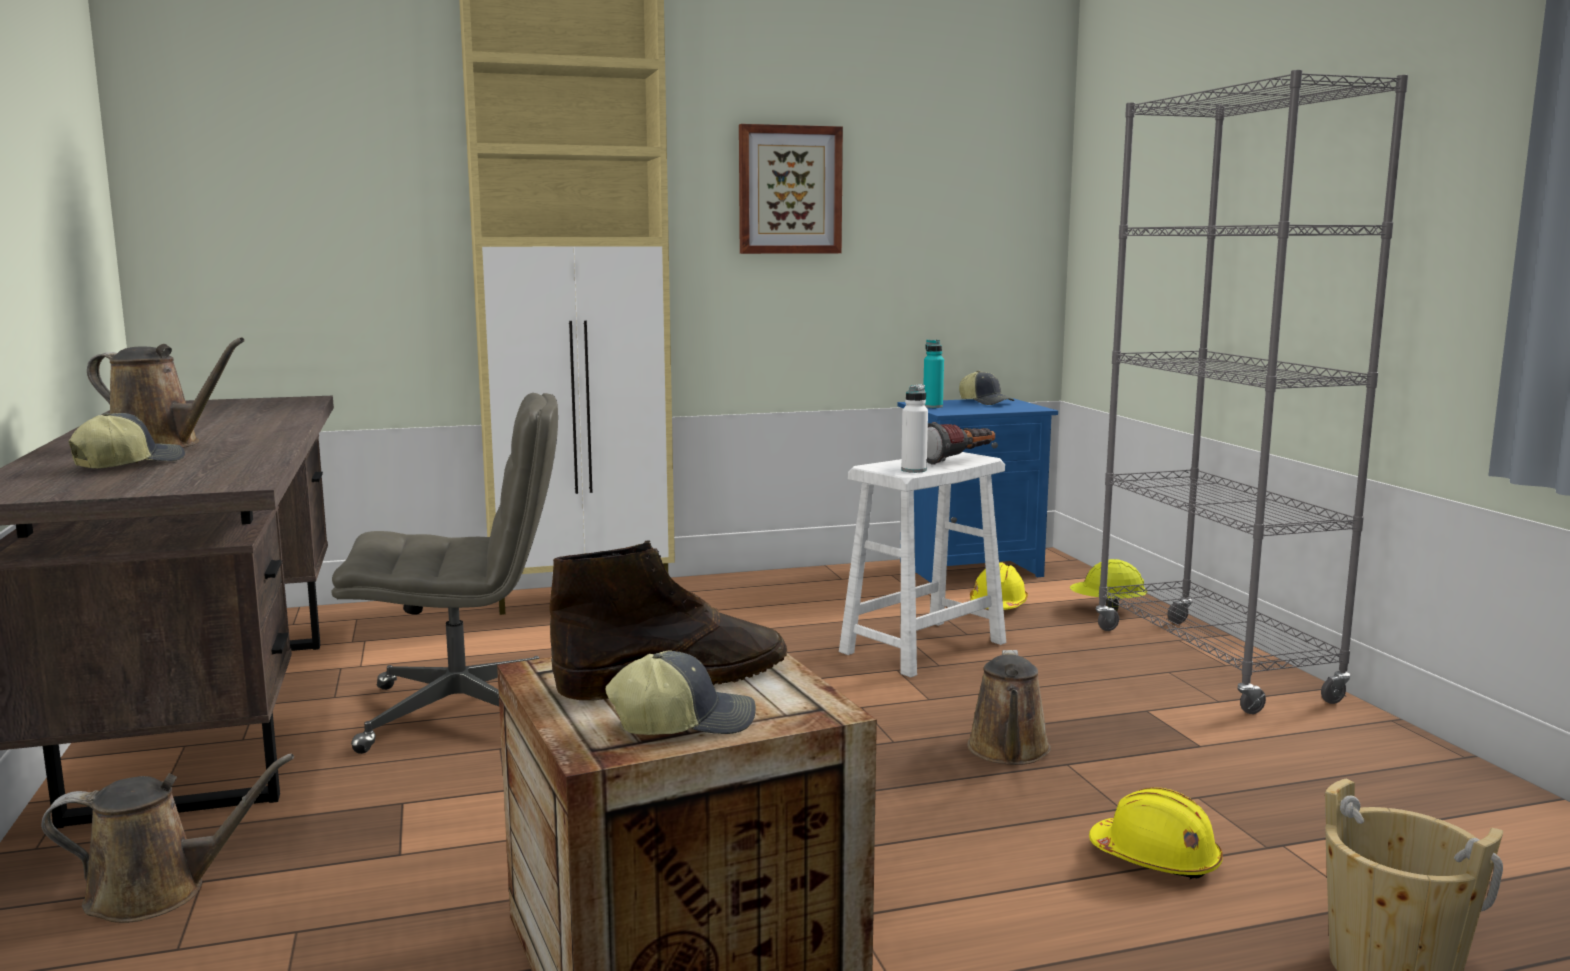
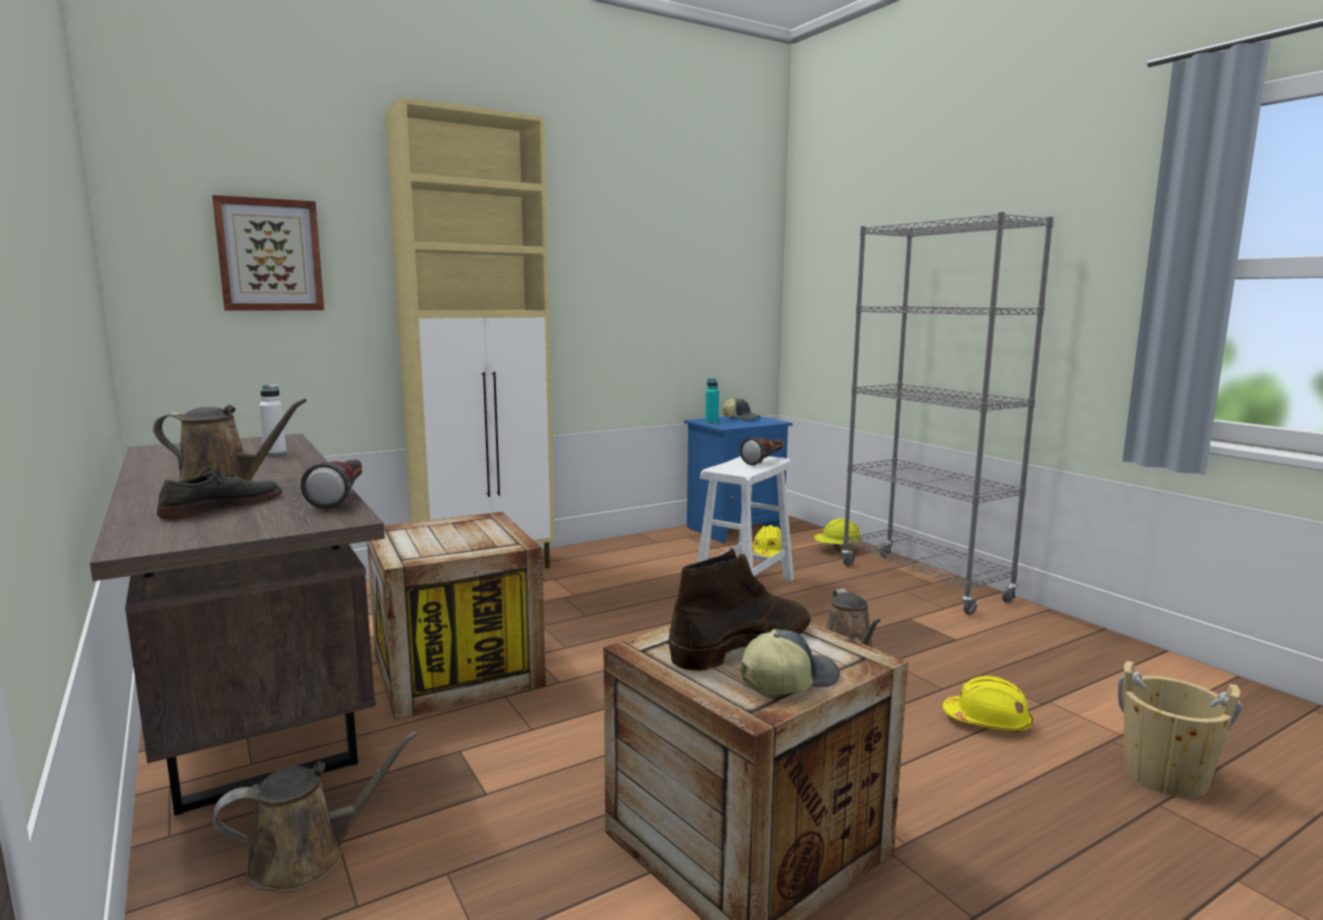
camera: 15 degrees left, 0 degrees up
(129, 464) = (222, 506): cap -> grey shoe
(267, 463) = (342, 498): none -> flashlight
(463, 712) = (457, 670): grey office chair -> crate
(789, 190) = (614, 277): picture -> picture (269, 255)
(913, 470) = (746, 470): white bottle -> white bottle (275, 453)

